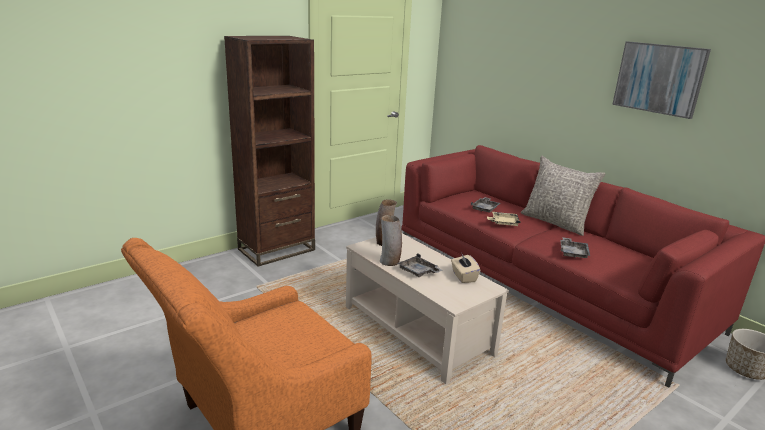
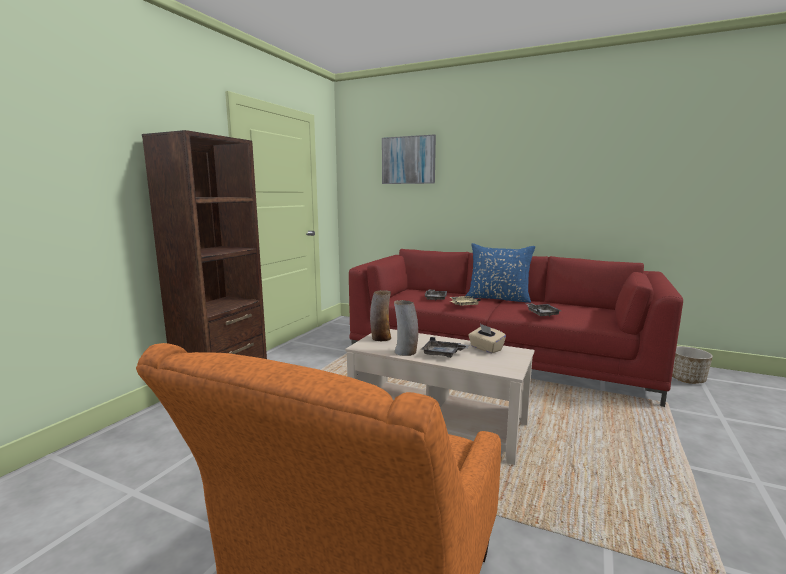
camera: 25 degrees left, 10 degrees down
(555, 222) = (498, 298): grey pillow -> blue pillow
(659, 78) = (553, 167): picture -> picture (408, 160)

